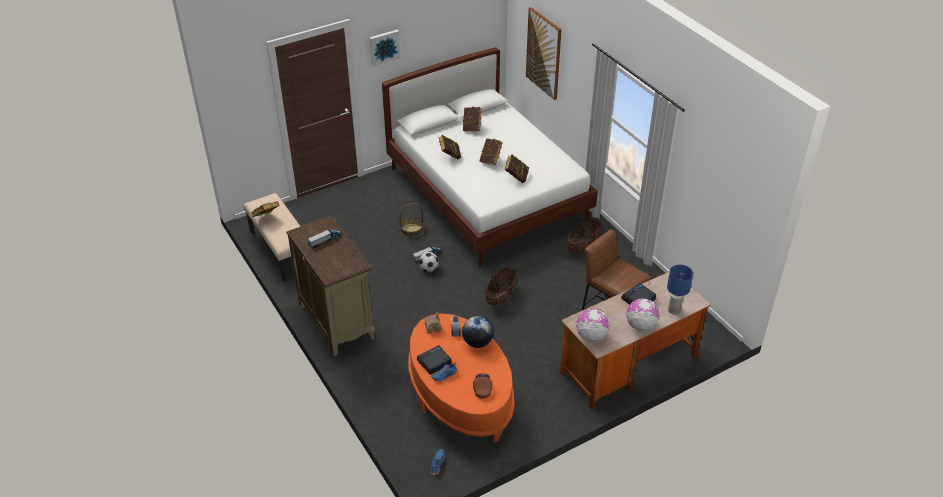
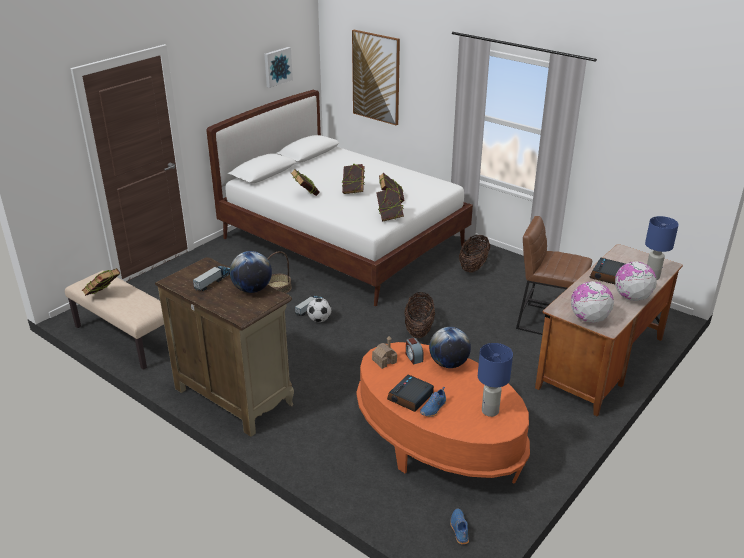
camera: 20 degrees left, 10 degrees down
(347, 254) = (252, 289): none -> globe
(384, 47) = (205, 83): picture -> picture (277, 66)
(472, 128) = (314, 170): book -> book (389, 217)
(482, 389) = (490, 411): brown cap -> blue table lamp

